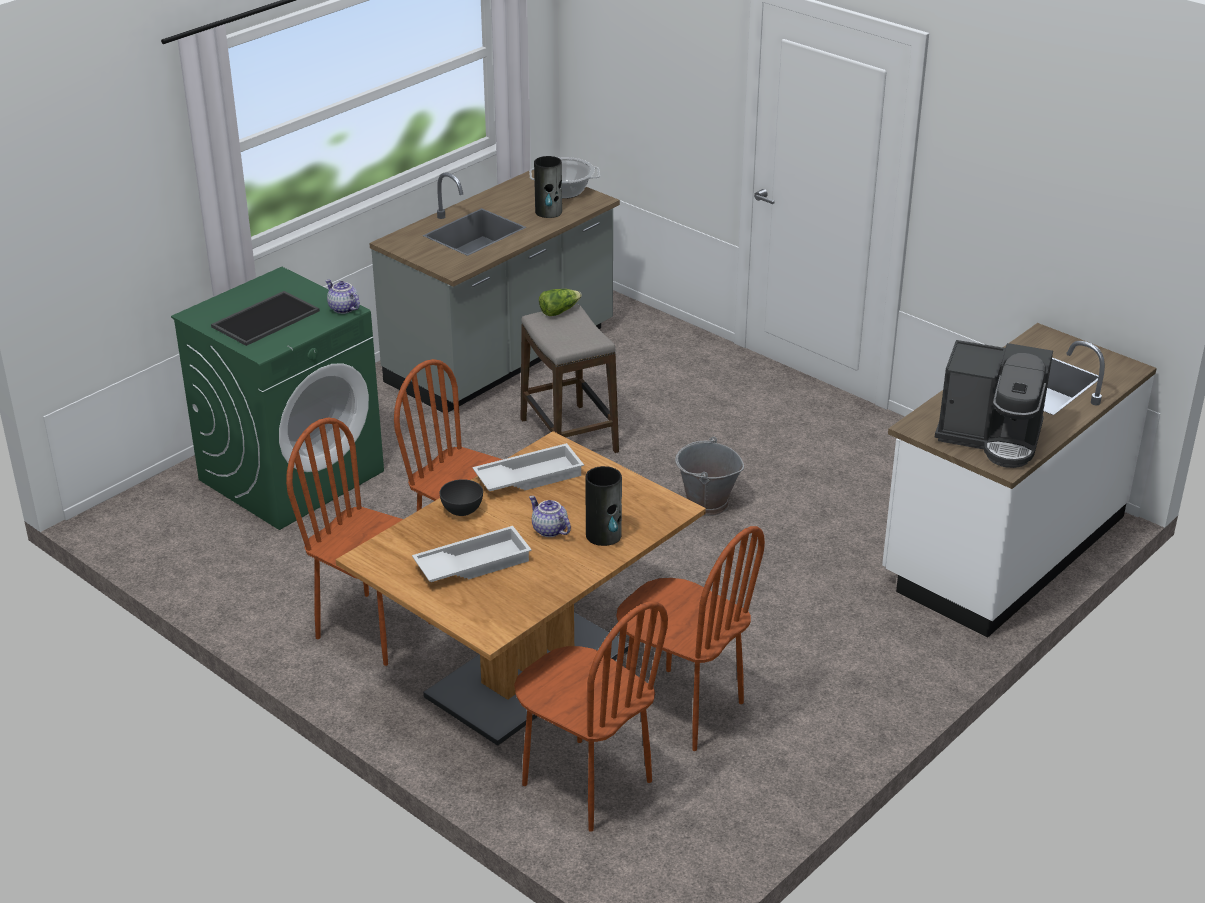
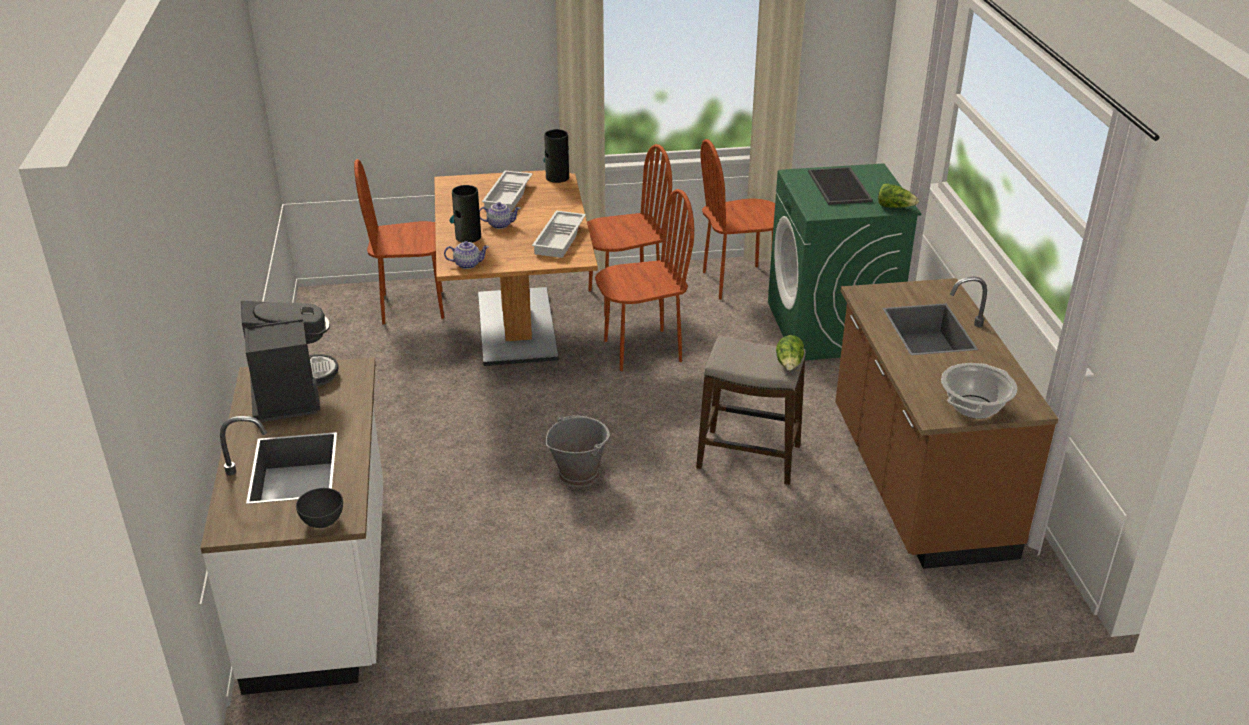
camera: 130 degrees right, 0 degrees up
(283, 280) = (895, 207): none -> lettuce
(343, 309) = (821, 212): teapot -> teapot (467, 264)
(462, 511) = (560, 209): grey bowl -> grey bowl (322, 521)
(502, 357) = (917, 483): grey counter -> brown counter
(549, 212) = (932, 379): vase -> vase (557, 177)
(682, 708) = (412, 358): brown chair -> brown chair (738, 282)
(991, 437) = (289, 391): coffee machine -> coffee machine turned 105 degrees clockwise

